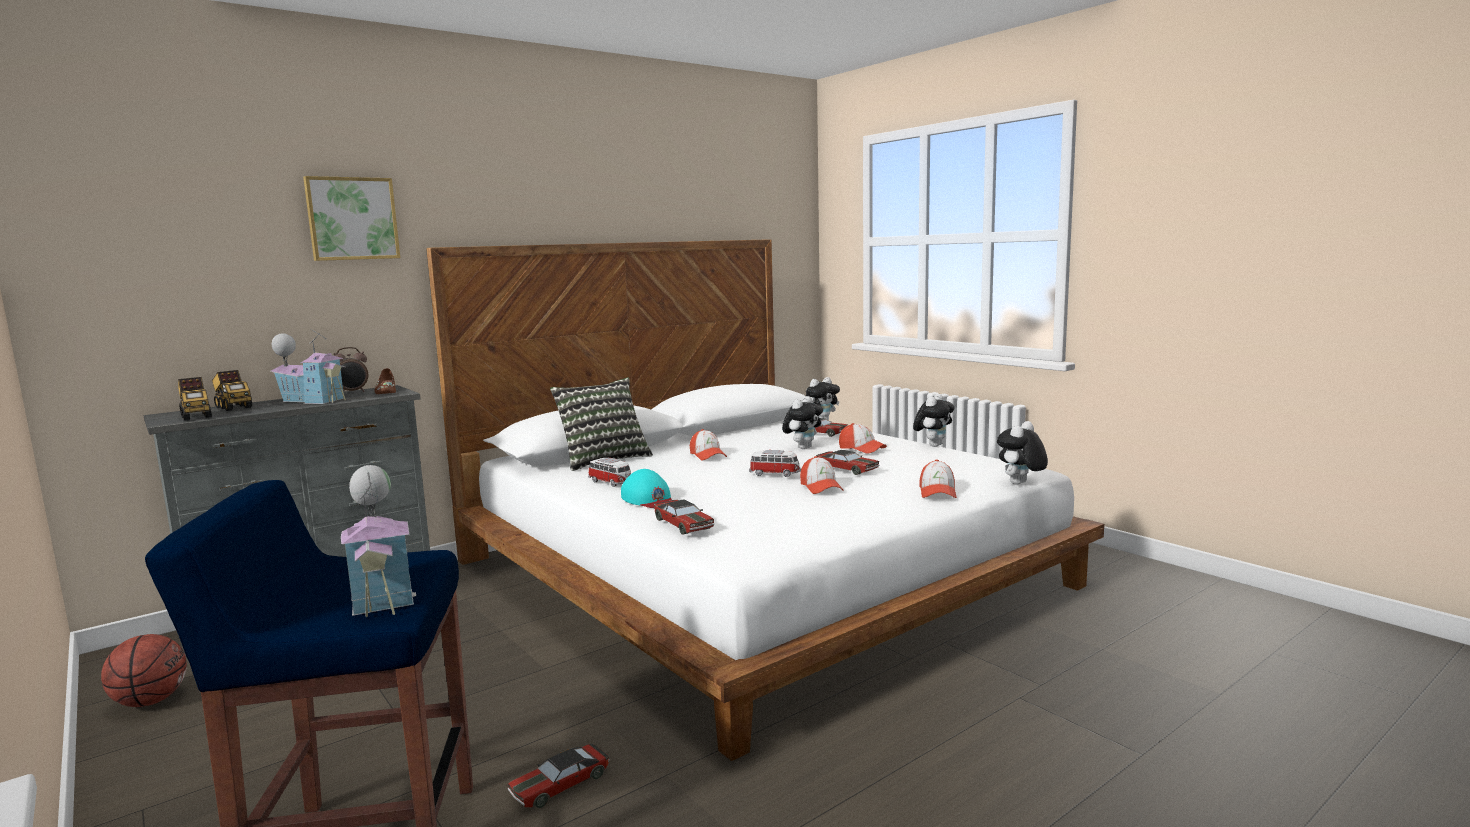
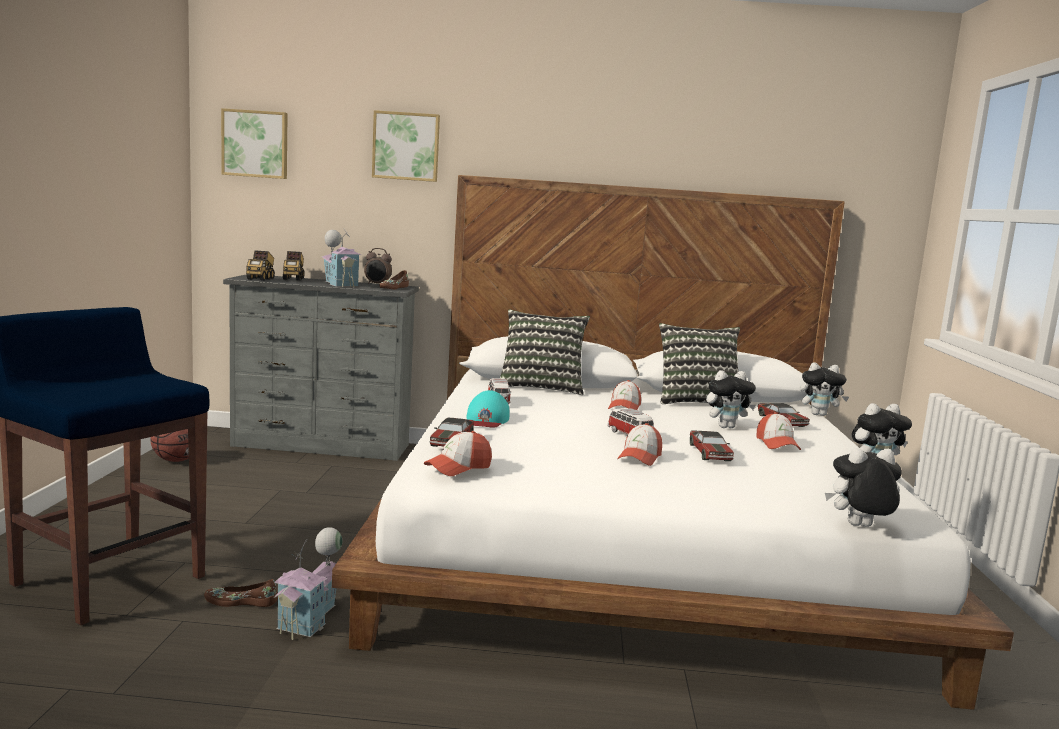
camera: 40 degrees right, 0 degrees up
(120, 230) = (255, 144): none -> picture
(383, 593) = (108, 392): toy house -> toy house (311, 618)
(560, 785) = (241, 601): toy car -> brown shoe
(734, 435) = (696, 401): none -> pillow
(937, 492) = (735, 498): cap -> cap (458, 467)

